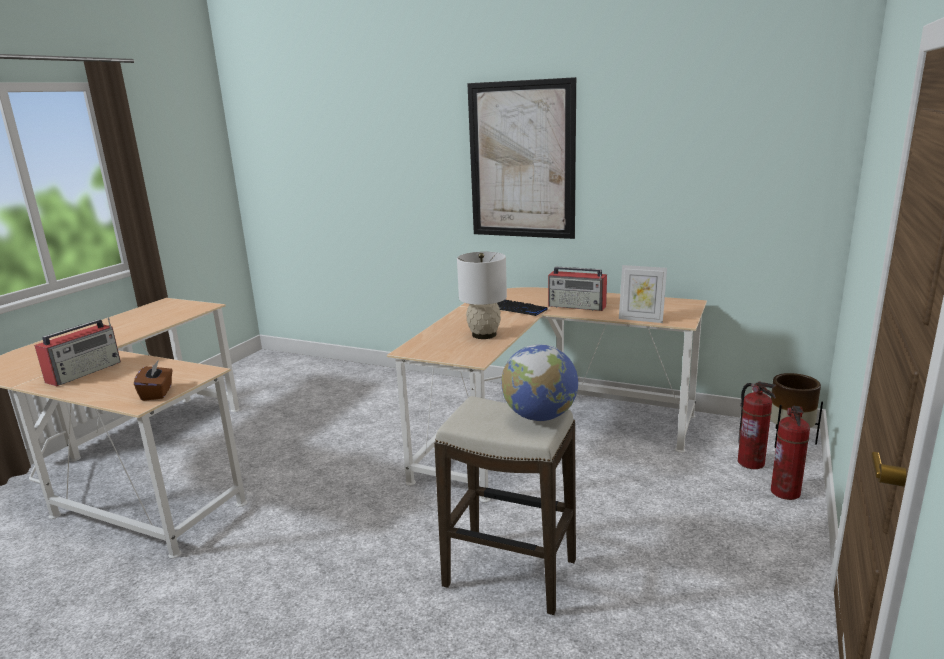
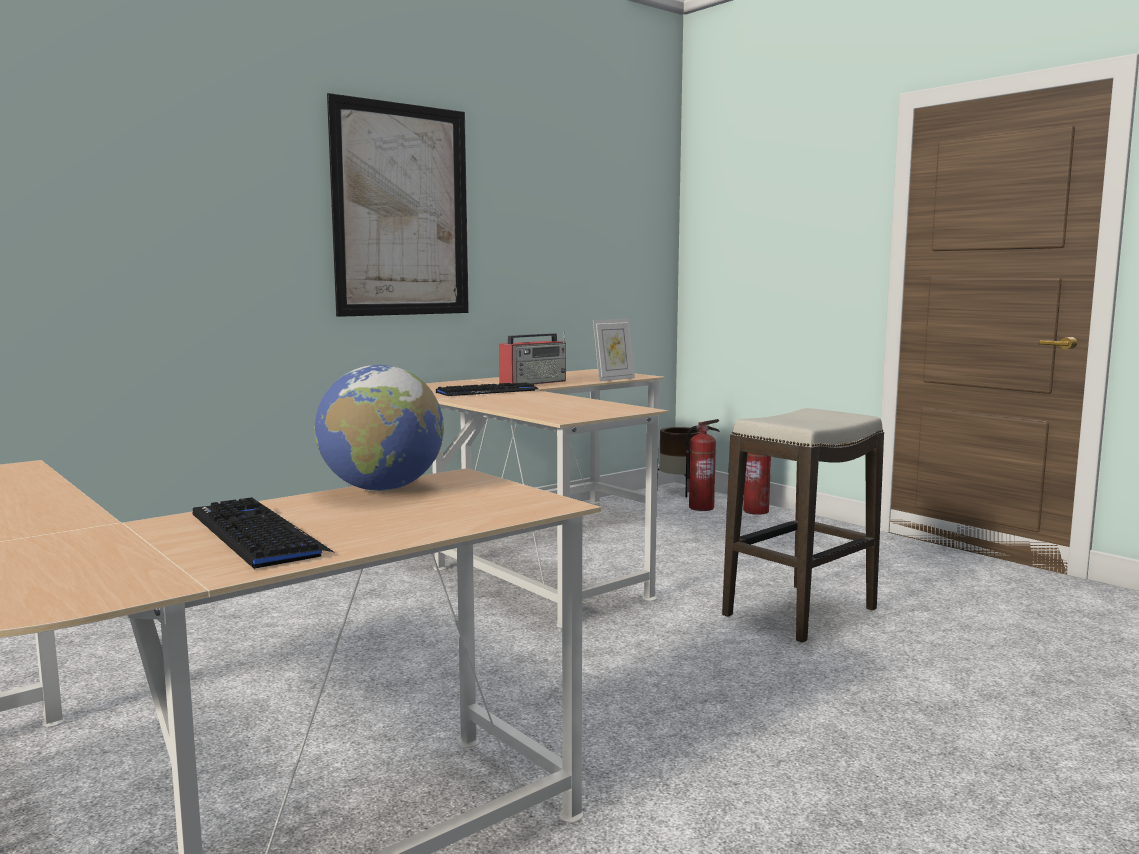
camera: 65 degrees left, 10 degrees down
(85, 372) = (256, 535): radio -> keyboard
(157, 393) = (511, 496): brown tissue box -> none
(484, 335) = (563, 402): white table lamp -> none
(539, 417) = (816, 412): globe -> globe (382, 489)

